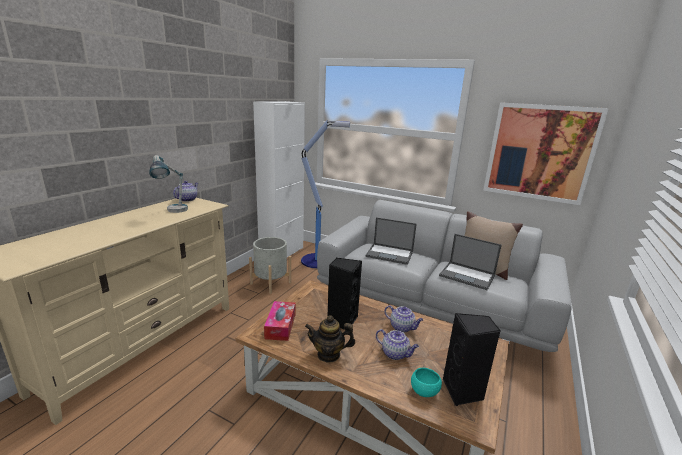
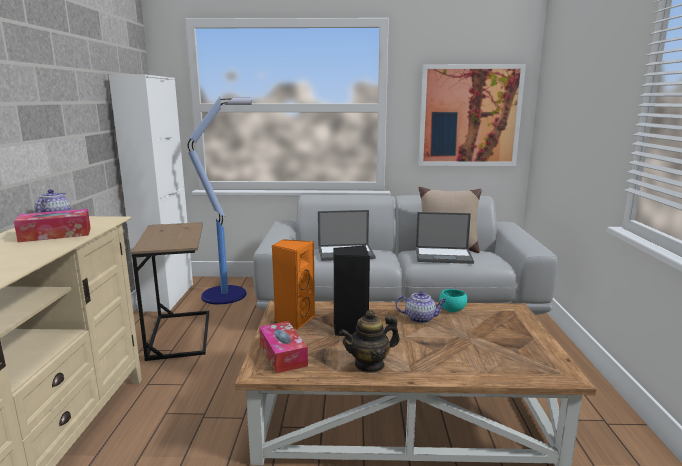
camera: 25 degrees left, 5 degrees down
(173, 212) = (56, 234): table lamp -> tissue box
(270, 283) = (180, 334): grey planter -> brown side table
(311, 300) = (294, 319): none -> orange speaker
(395, 354) = (437, 343): teapot -> none
(424, 392) = (496, 366): turquoise bowl -> turquoise bowl (452, 310)
(463, 392) = (529, 354): black speaker -> none

